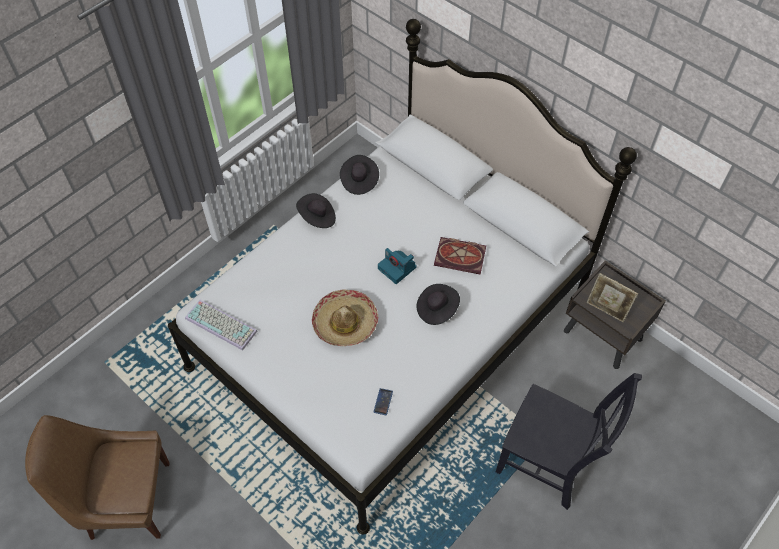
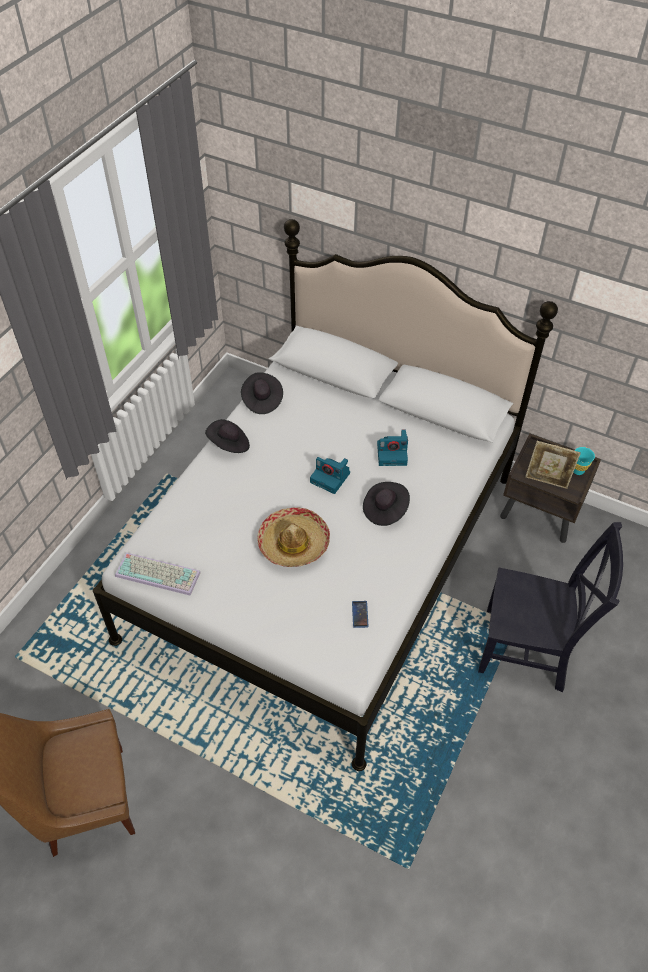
camera: 15 degrees left, 5 degrees down
(461, 256) = (392, 453): book -> camera
(640, 307) = (578, 471): none -> turquoise cup

